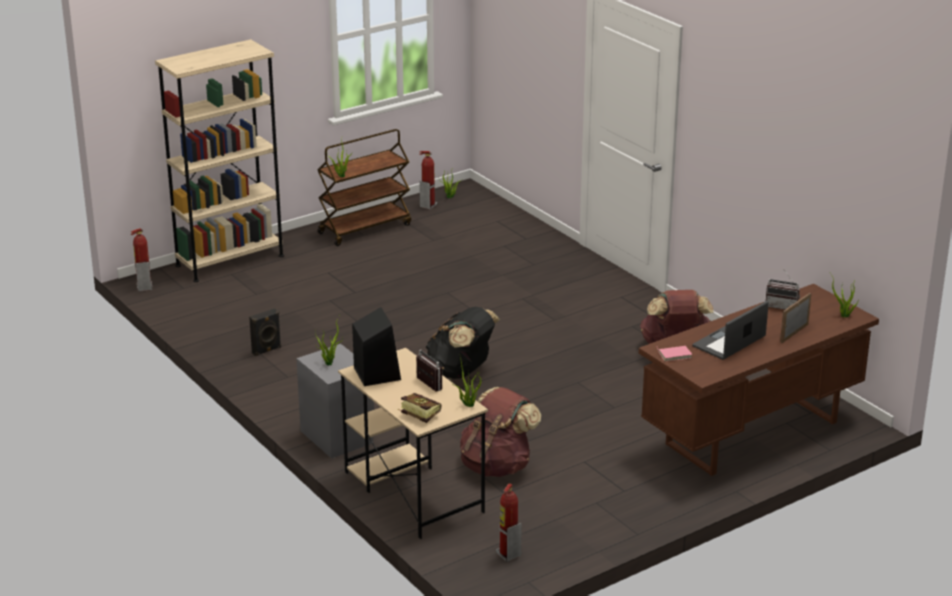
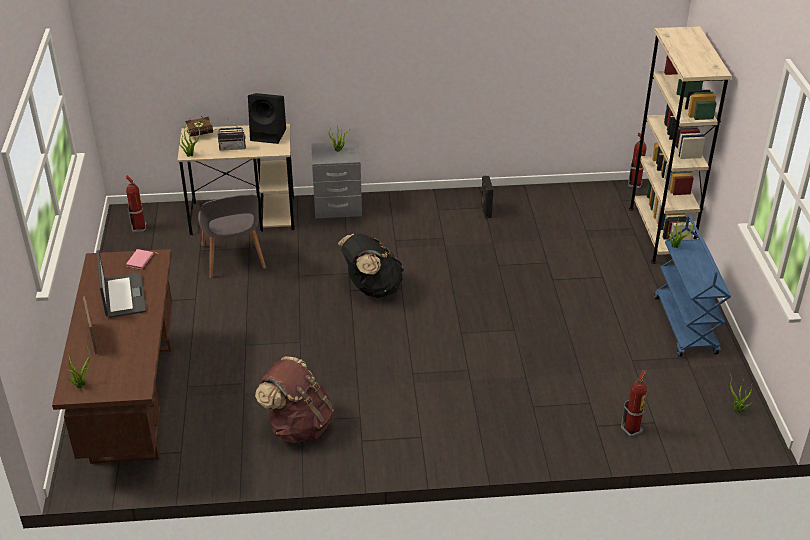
camera: 120 degrees right, 10 degrees up
(365, 228) = (686, 326): brown cart -> blue cart
(428, 206) = (721, 386): fire extinguisher -> fire extinguisher (632, 429)
(497, 466) = (233, 259): brown backpack -> grey chair
(782, 306) = (138, 355): radio -> none

